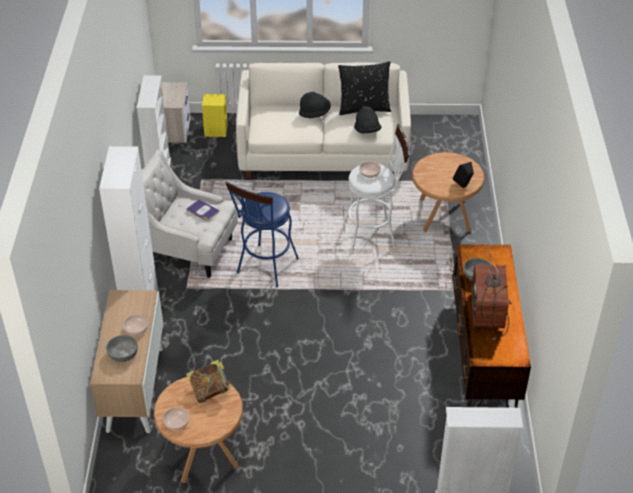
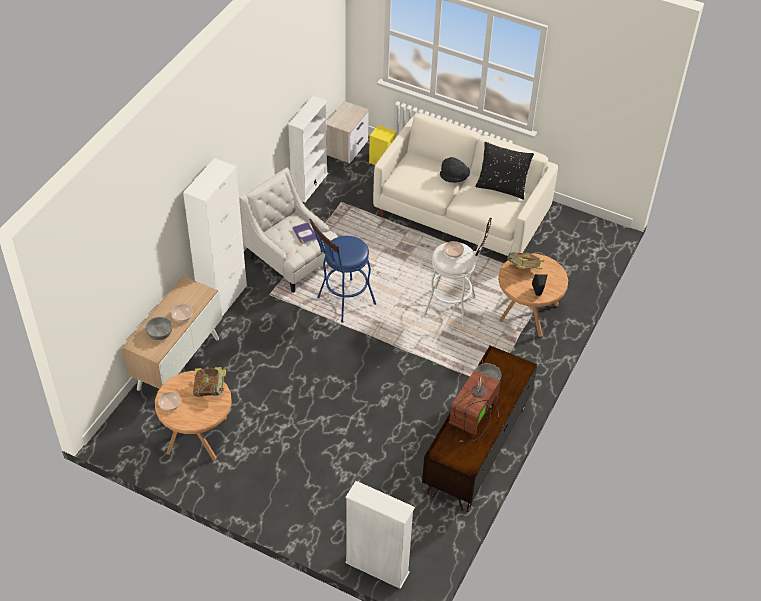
camera: 25 degrees right, 5 degrees up
(367, 130) = (489, 210): black hat -> none
(434, 170) = (523, 269): none -> book

